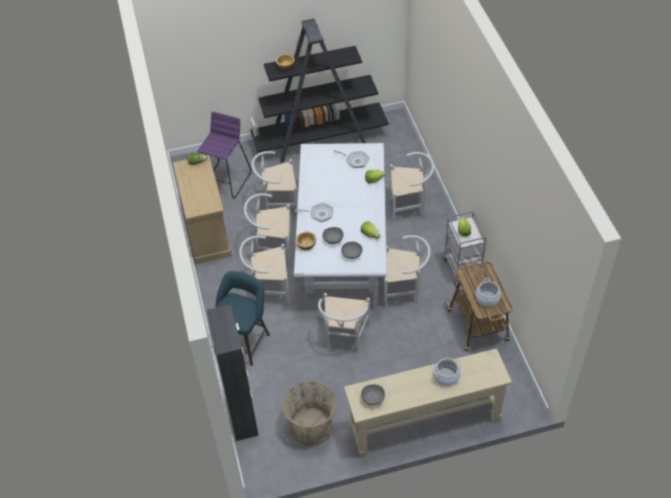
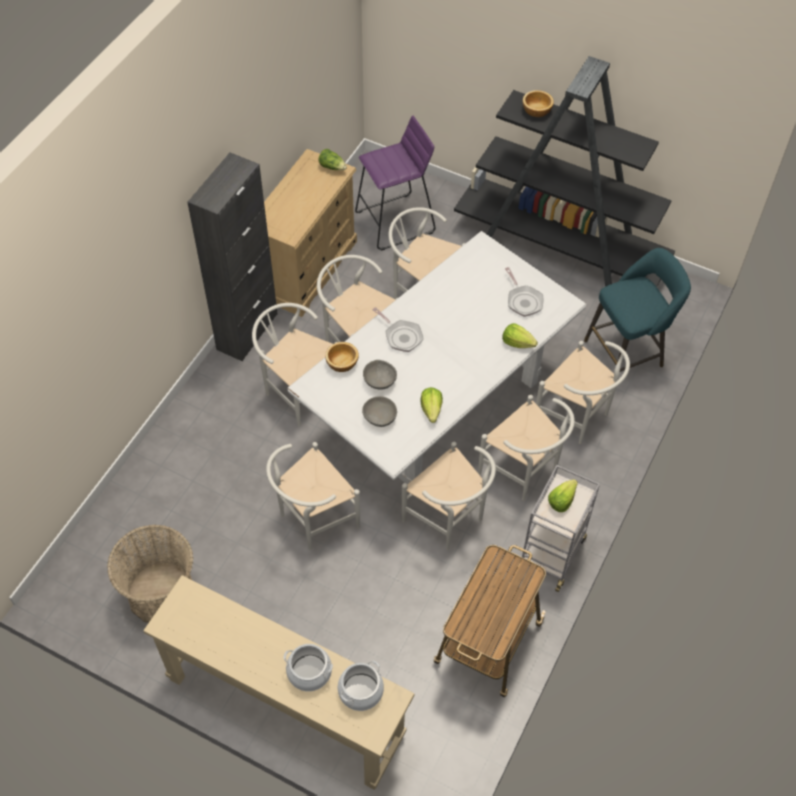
camera: 40 degrees right, 5 degrees up
(242, 417) = (106, 516): black cabinet -> black cabinet (247, 331)
(244, 341) = (204, 429): turquoise stool -> turquoise stool (627, 352)
(372, 399) = (194, 620): grey bowl -> none
(413, 246) = (524, 472): none -> white chair
(487, 298) = (486, 616): cooking pot -> cooking pot (361, 691)

